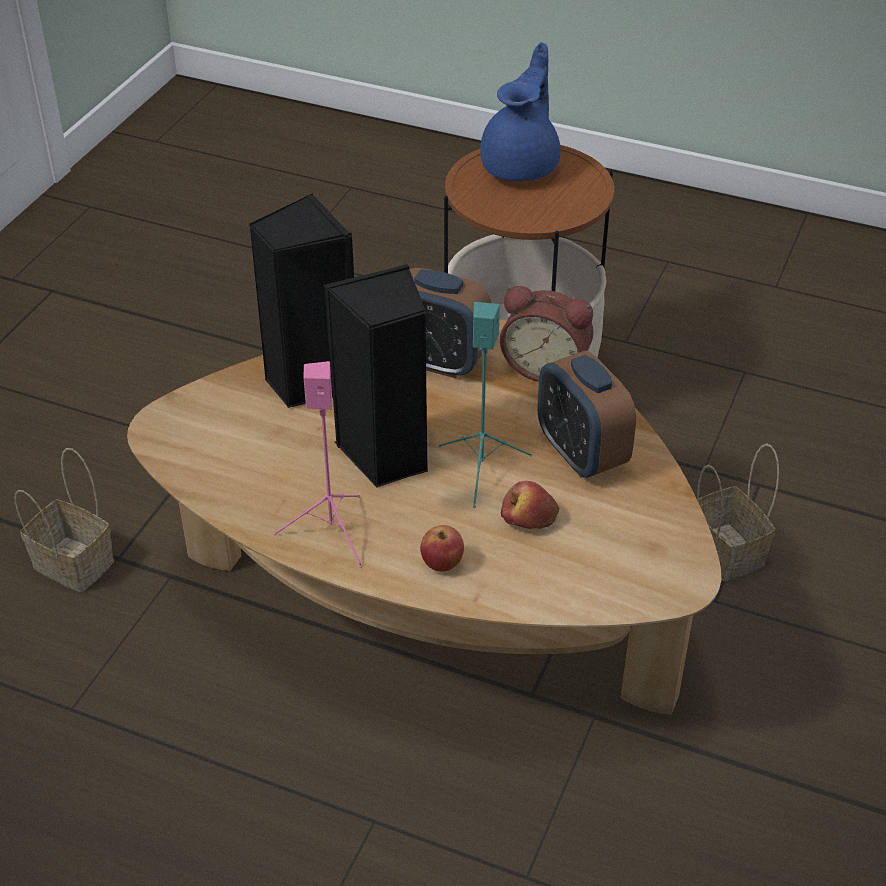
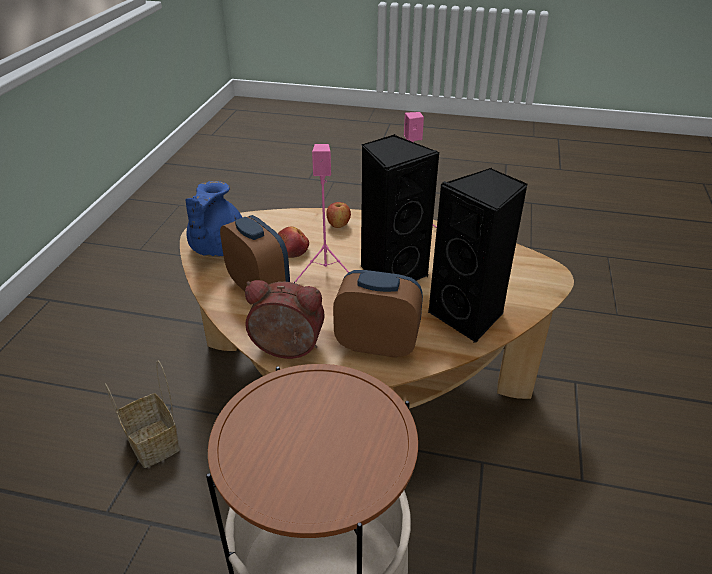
camera: 170 degrees right, 5 degrees down
(70, 564) = (601, 373): basket -> none
(480, 468) = (326, 272): turquoise speaker -> pink speaker
(522, 165) = (326, 467): blue teapot -> blue teapot (216, 248)

